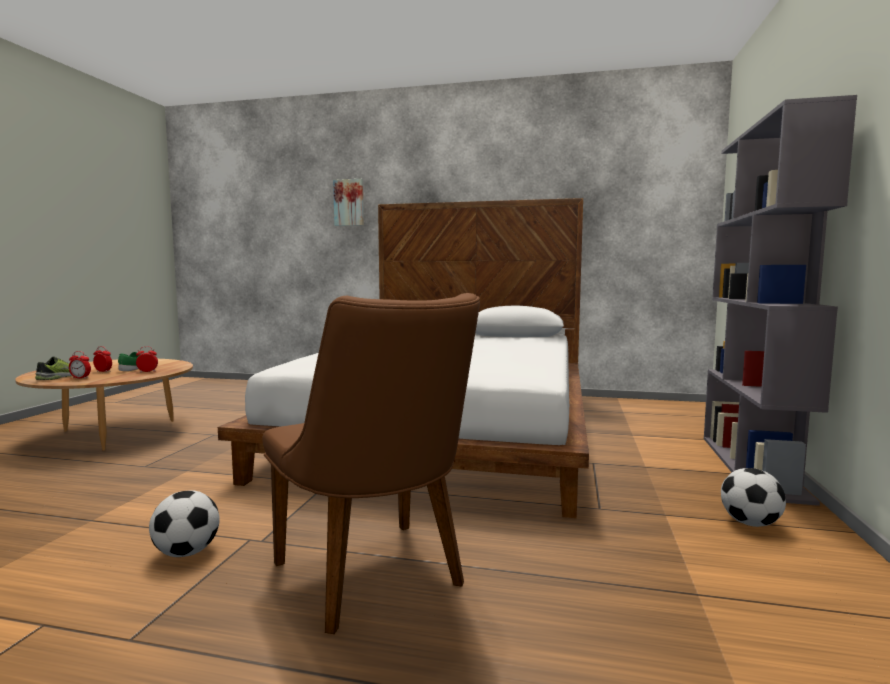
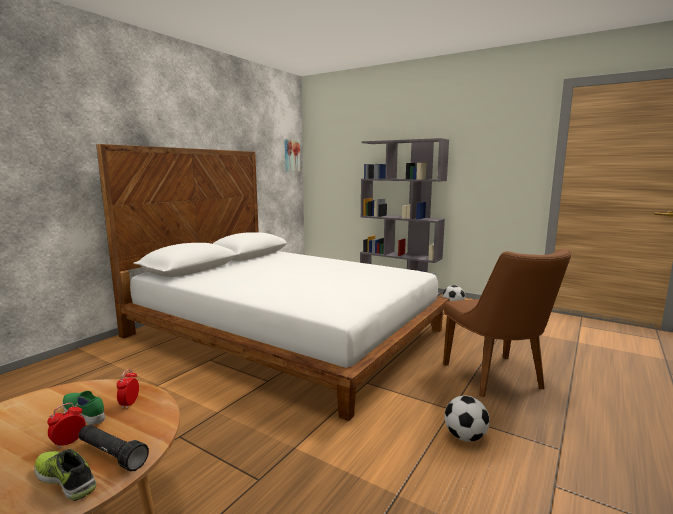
camera: 70 degrees left, 5 degrees up
(80, 378) = (112, 455): alarm clock -> black flashlight
(349, 202) = (47, 137): picture -> picture (291, 155)
(377, 581) = (498, 379): brown chair -> brown chair turned 90 degrees clockwise

